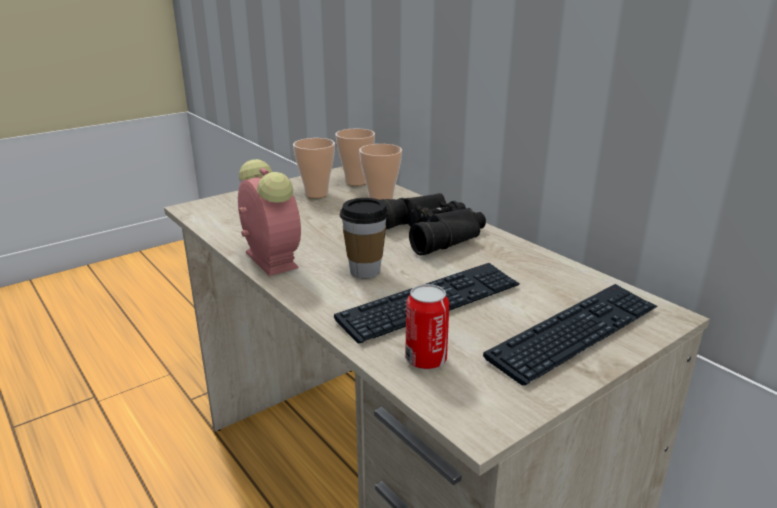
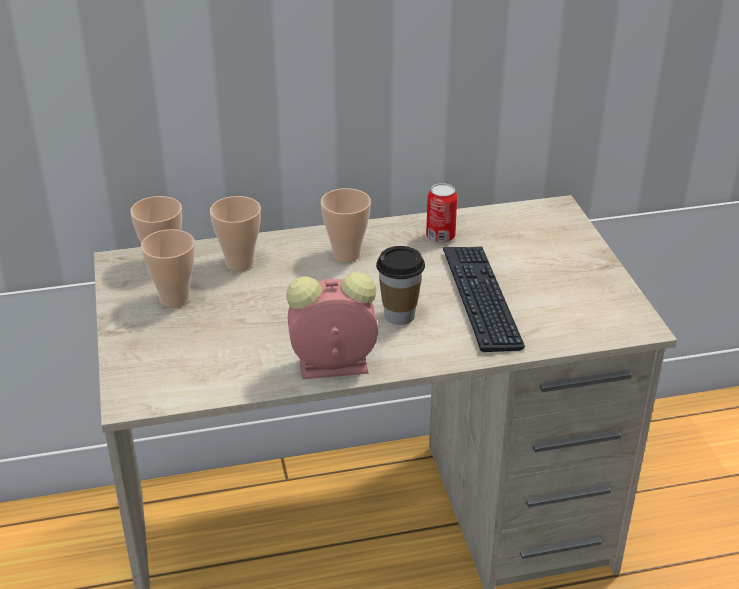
camera: 65 degrees left, 10 degrees up
(426, 360) = (559, 325): can -> can (440, 236)
(435, 232) = (346, 255): black binoculars -> cup
(575, 333) = (561, 252): keyboard -> none

